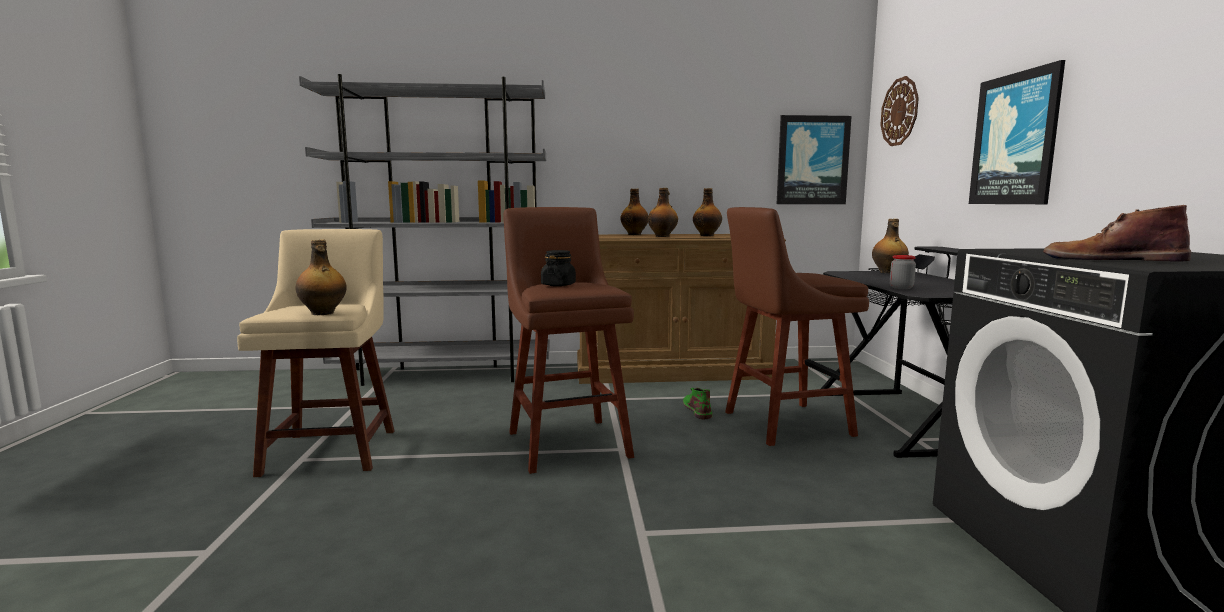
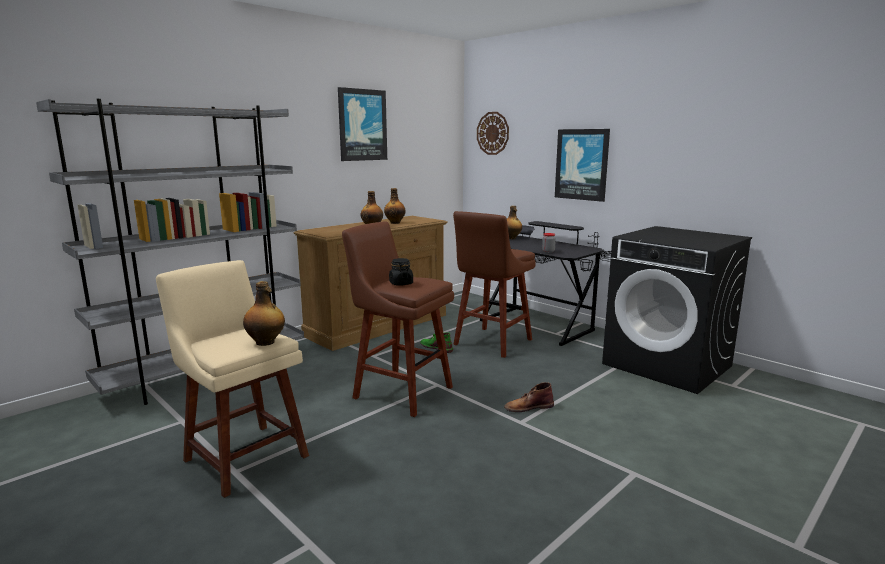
camera: 40 degrees left, 5 degrees up
(634, 234) = (341, 226): bottle -> none
(812, 160) = (437, 161): picture -> picture (362, 125)
(1111, 259) = (682, 241): brown boot -> brown boot (528, 407)

